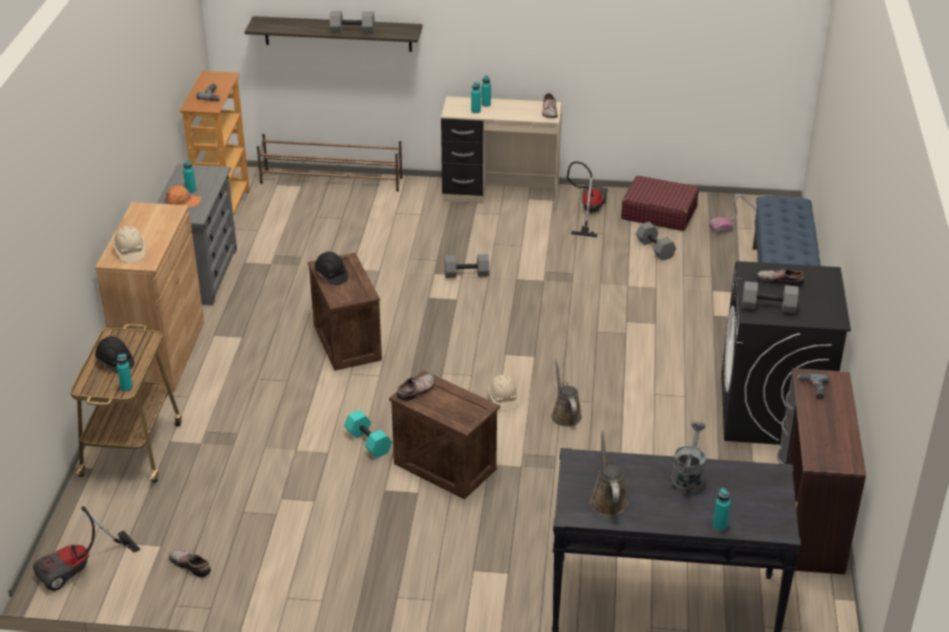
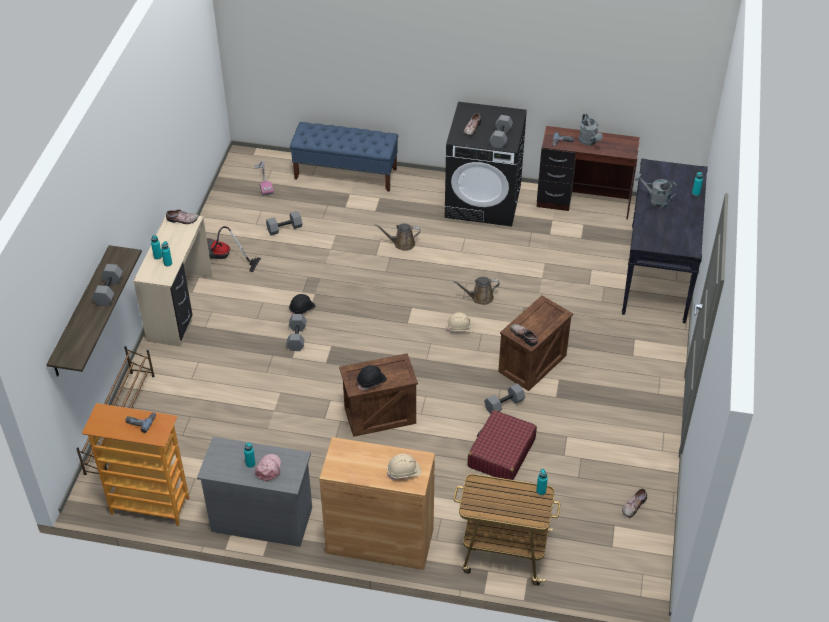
camera: 85 degrees left, 10 degrees up
(80, 569) = (640, 573): vacuum cleaner -> none
(115, 362) = (507, 502): black hard hat -> black hard hat (302, 309)
(183, 201) = (268, 468): orange cap -> pink cap
(367, 442) = (504, 405): turquoise dumbbell -> grey dumbbell
(607, 499) = (677, 234): brown watering can -> brown watering can (402, 243)
(658, 213) = (234, 220): red suitcase -> red suitcase (501, 453)
(827, 417) = (589, 141): none -> grey watering can

